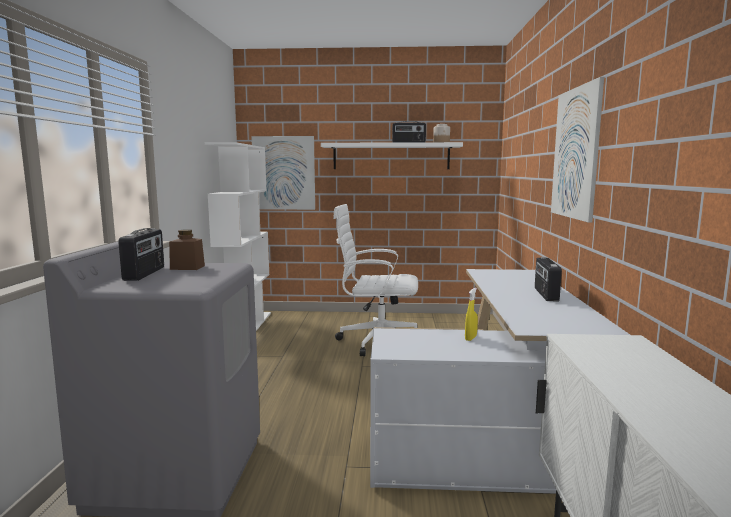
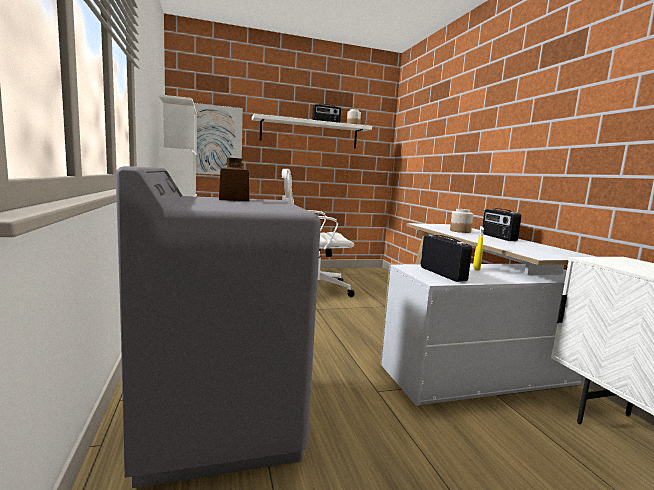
camera: 20 degrees left, 0 degrees up
(145, 273) = (201, 201): radio -> radio (443, 274)
(512, 283) = (460, 231): none -> jar
(576, 153) = (515, 127): picture -> none

